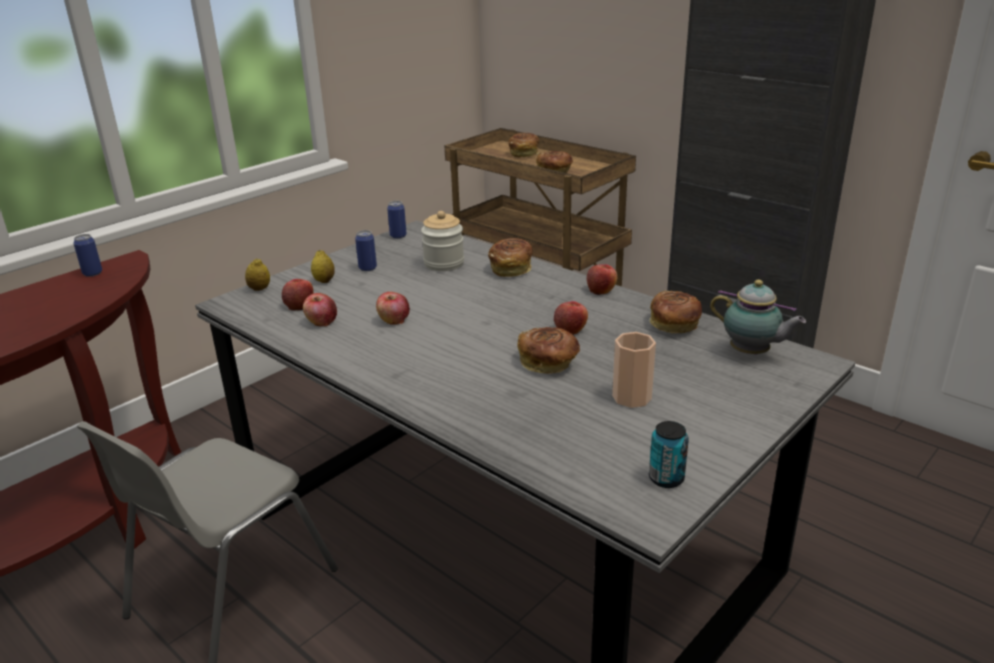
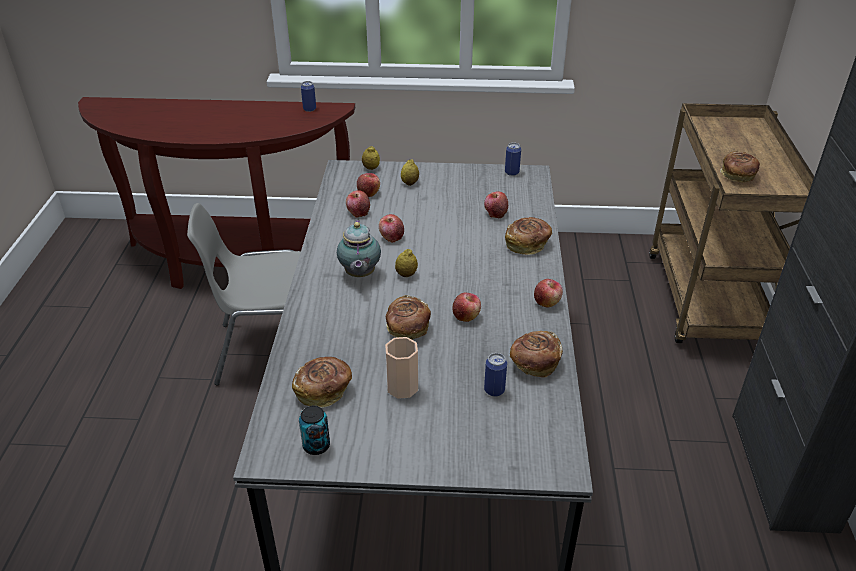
camera: 50 degrees right, 10 degrees up
(367, 268) = (448, 188): can -> can (494, 390)
(444, 263) = (495, 213): jar -> apple
(465, 334) = (406, 274): none -> lemon
(524, 153) = (754, 142): bread -> bread (324, 391)
(751, 353) = (536, 424): teapot -> teapot (359, 275)

